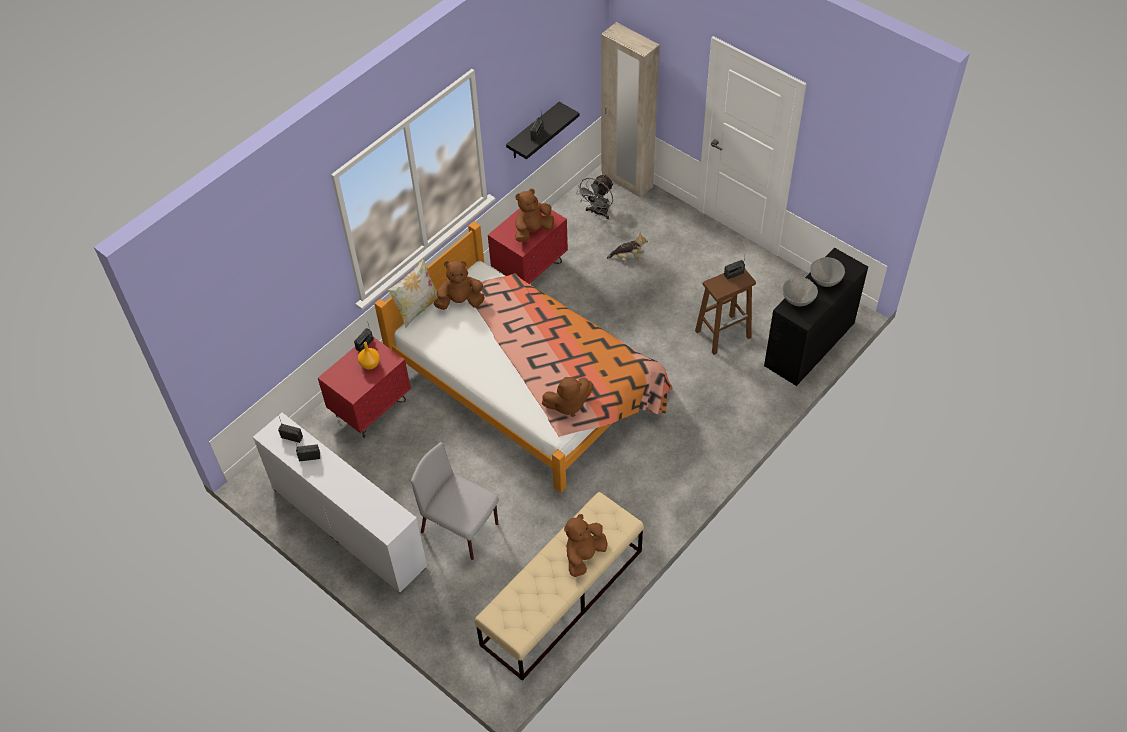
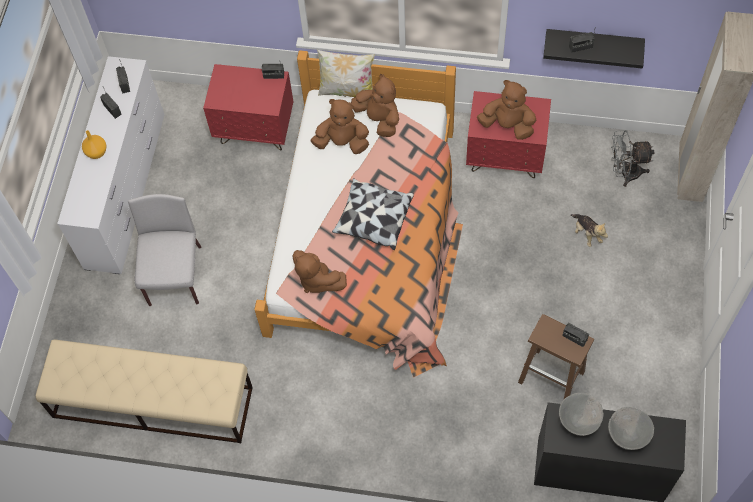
camera: 60 degrees right, 10 degrees up
(369, 364) = (254, 93): orange vase -> orange vase (96, 152)
(544, 346) = (373, 219): none -> pillow
(584, 555) = (164, 391): brown plush toy -> brown plush toy (342, 142)

